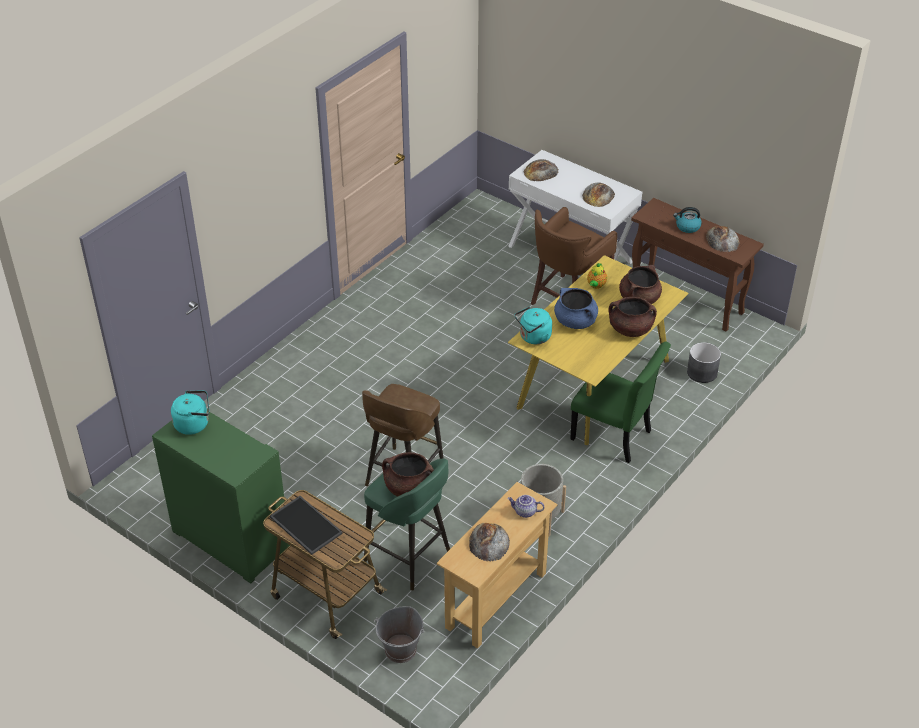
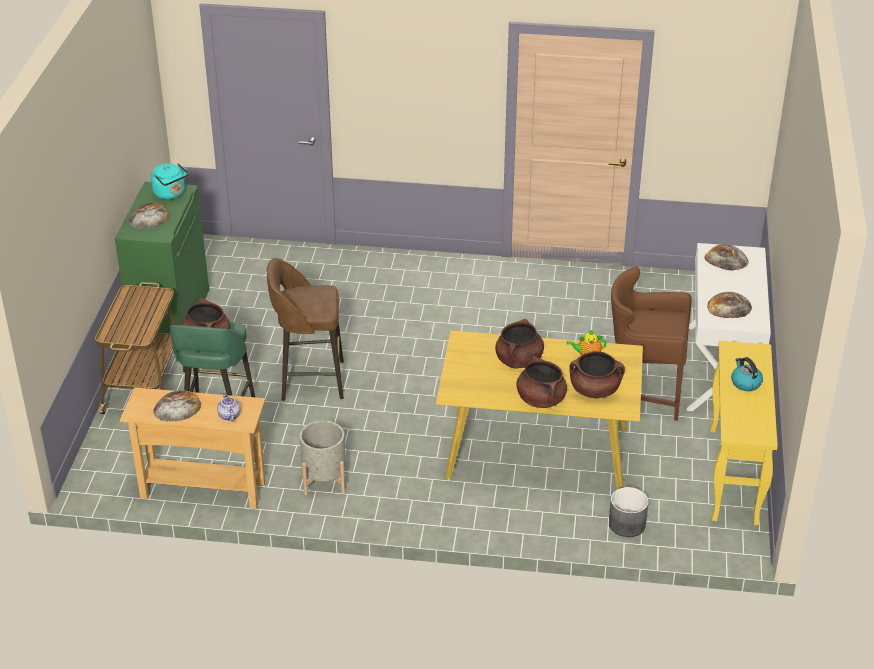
camera: 60 degrees right, 5 degrees down
(304, 525) = (133, 306): tray -> none
(401, 650) = (111, 454): grey bucket -> none
(533, 337) = (470, 343): turquoise kettle -> none
(575, 321) = (519, 360): blue cooking pot -> brown cooking pot
(614, 436) = (473, 492): green chair -> none
(687, 301) = (734, 477): brown console table -> yellow console table
(722, 240) = (750, 414): bread -> bread (149, 217)

